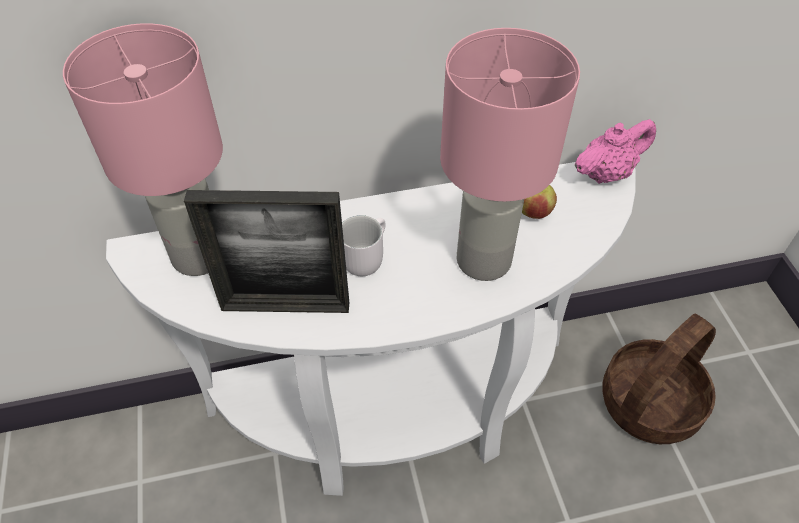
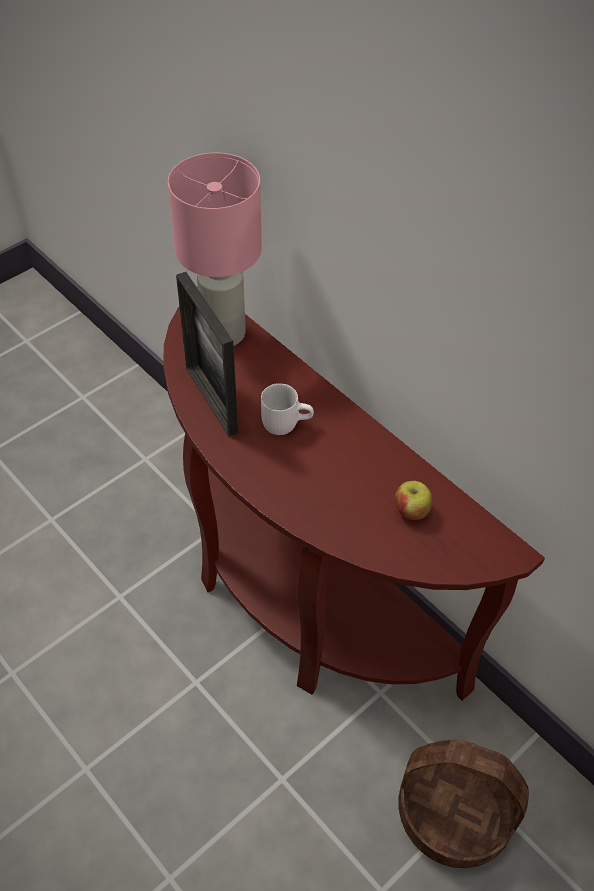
camera: 60 degrees right, 0 degrees up
(396, 414) = (301, 596): white console table -> brown console table
(482, 261) = (332, 496): pink table lamp -> none
(607, 173) = (503, 550): pink teapot -> none

